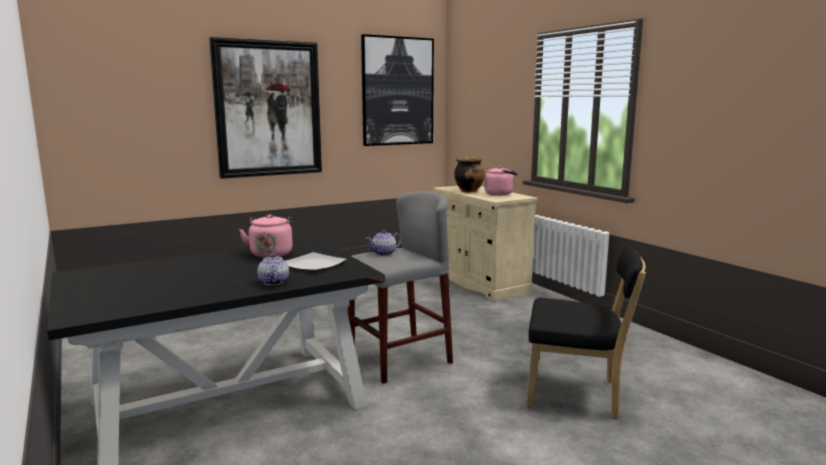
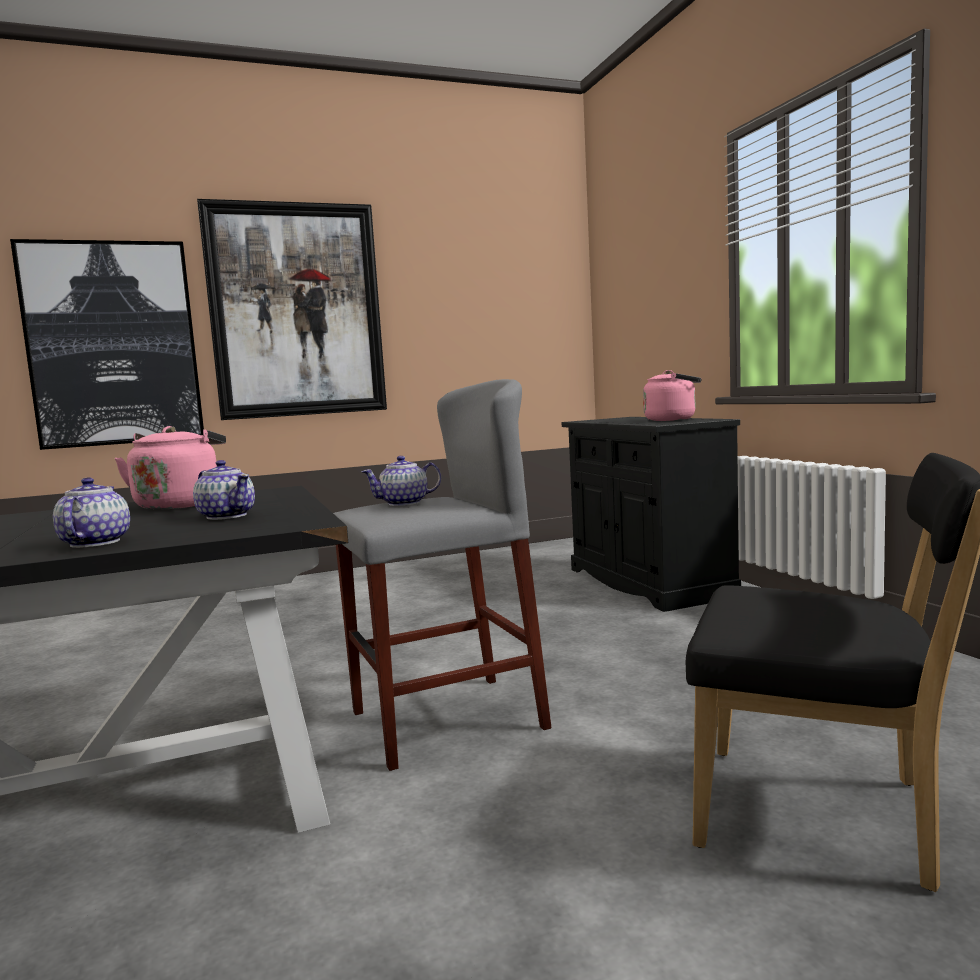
camera: 10 degrees right, 5 degrees down
(313, 264) = (227, 516): plate -> teapot
(397, 91) = (509, 281): picture -> picture (113, 344)
(468, 191) = (618, 421): cooking pot -> none
(480, 283) = (647, 582): beige cabinet -> black cabinet

